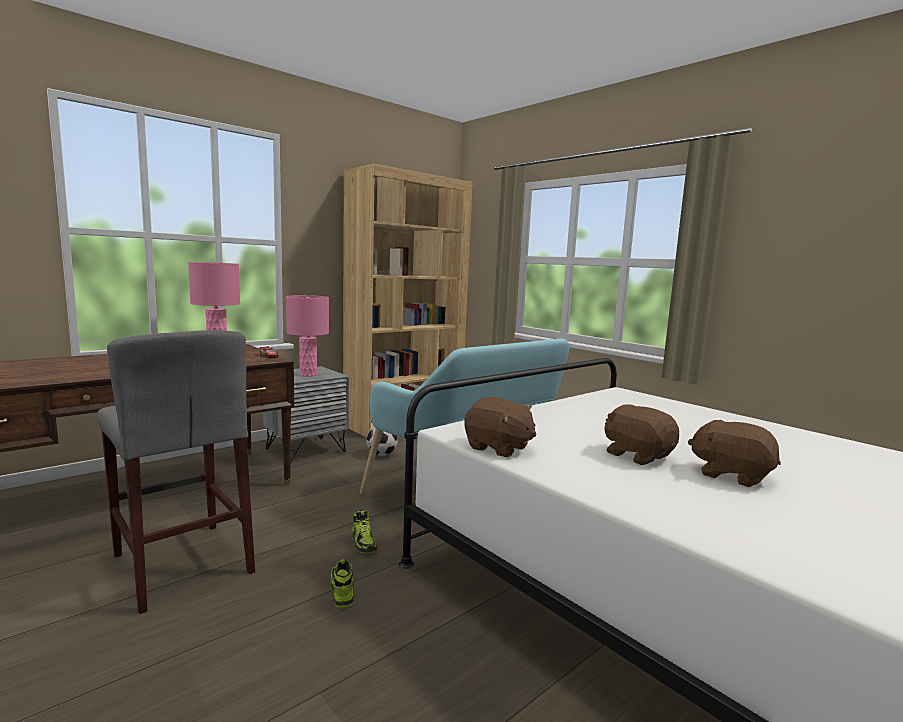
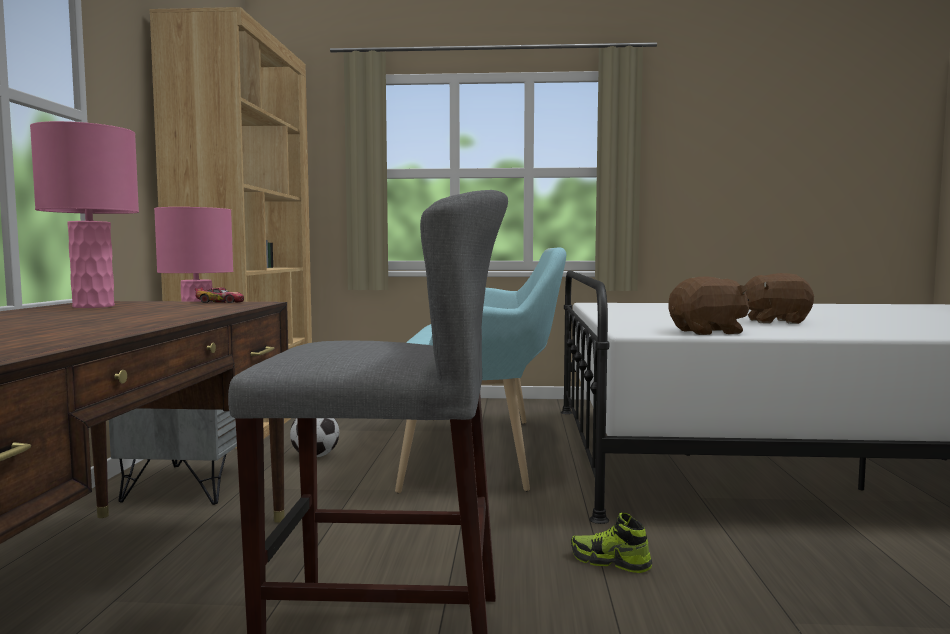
camera: 45 degrees left, 5 degrees down
(363, 543) = (522, 524): shoe -> none
(731, 475) = (840, 319): brown plush toy -> none

